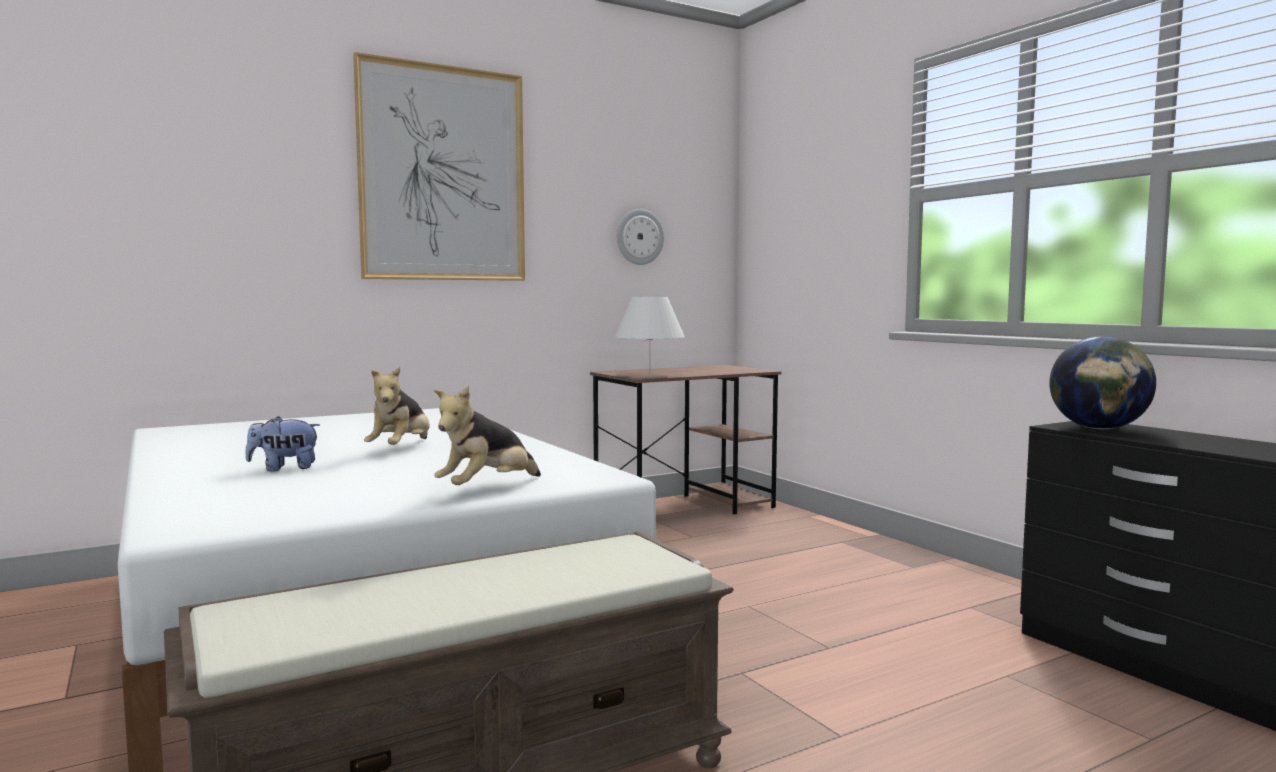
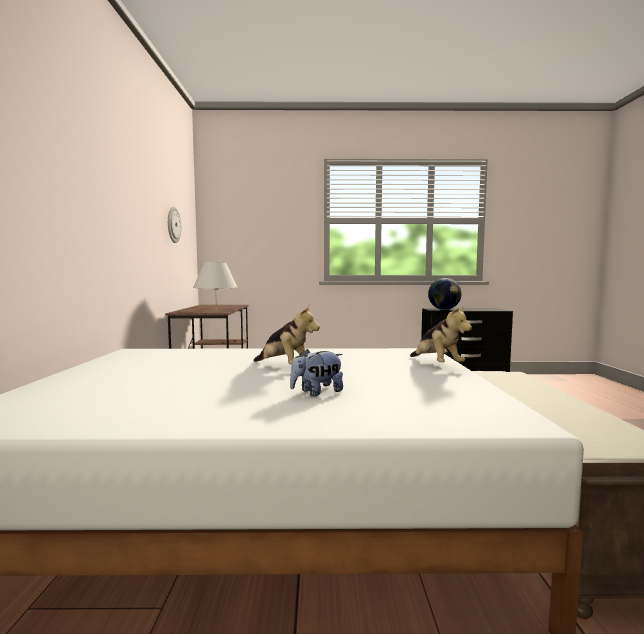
camera: 60 degrees left, 0 degrees up
(284, 468) = (317, 392): plush toy -> plush toy turned 45 degrees clockwise
(443, 174) = (101, 154): picture -> none

